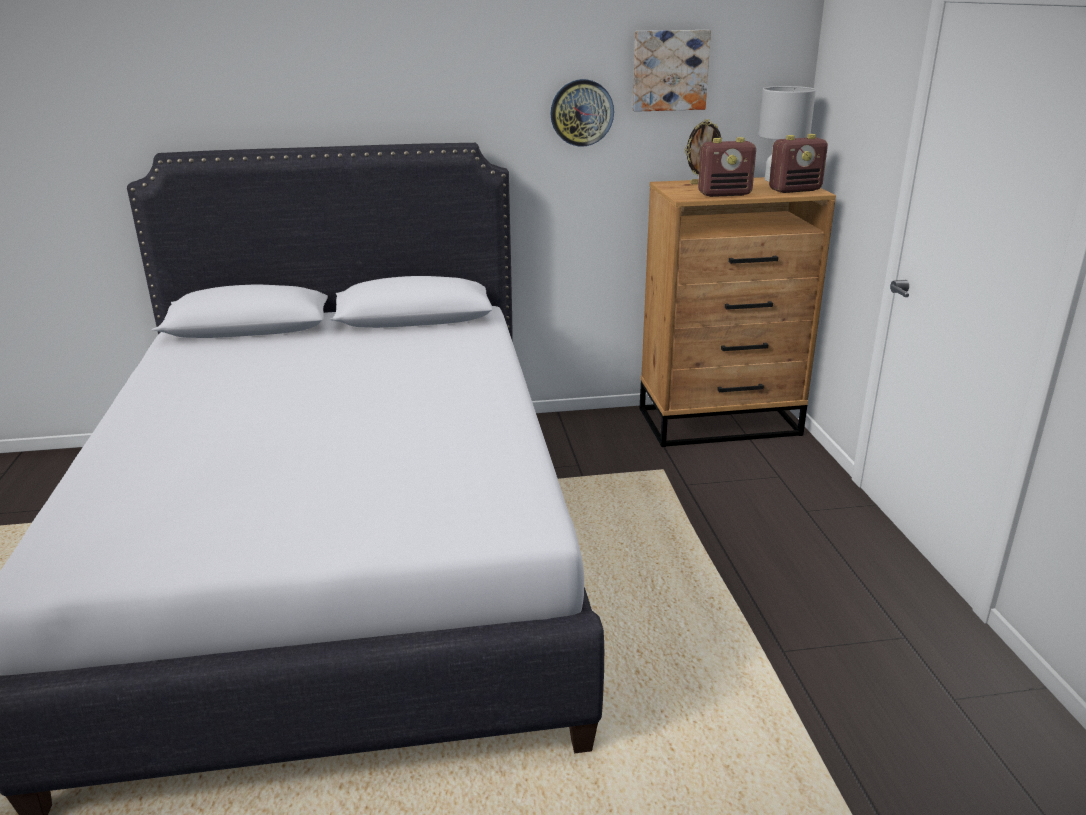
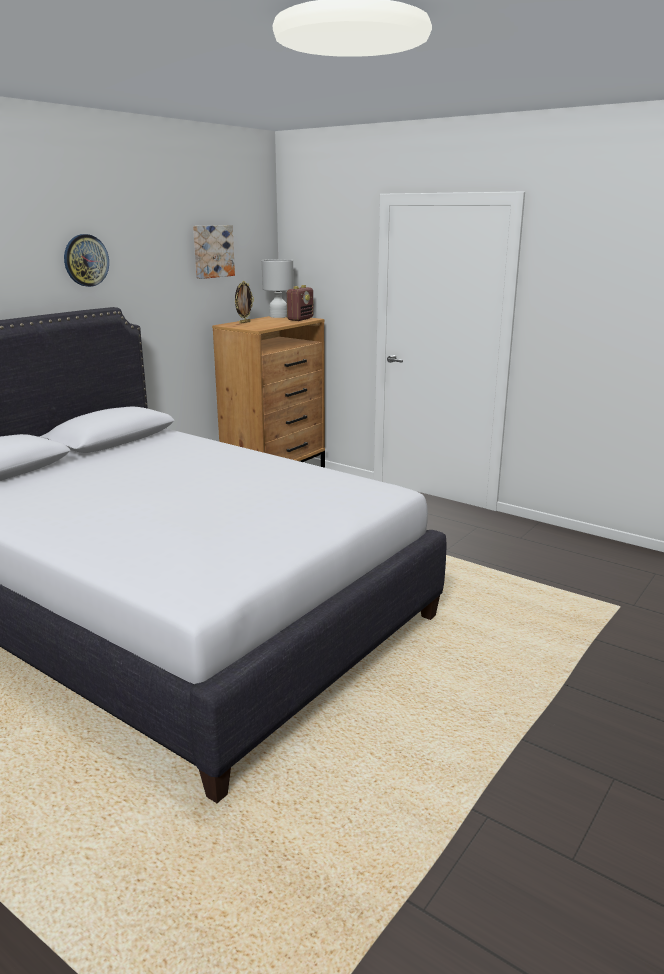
camera: 45 degrees left, 5 degrees down
(581, 113) = (169, 282): wall clock -> wall clock (86, 260)
(725, 194) = (272, 325): radio -> none

